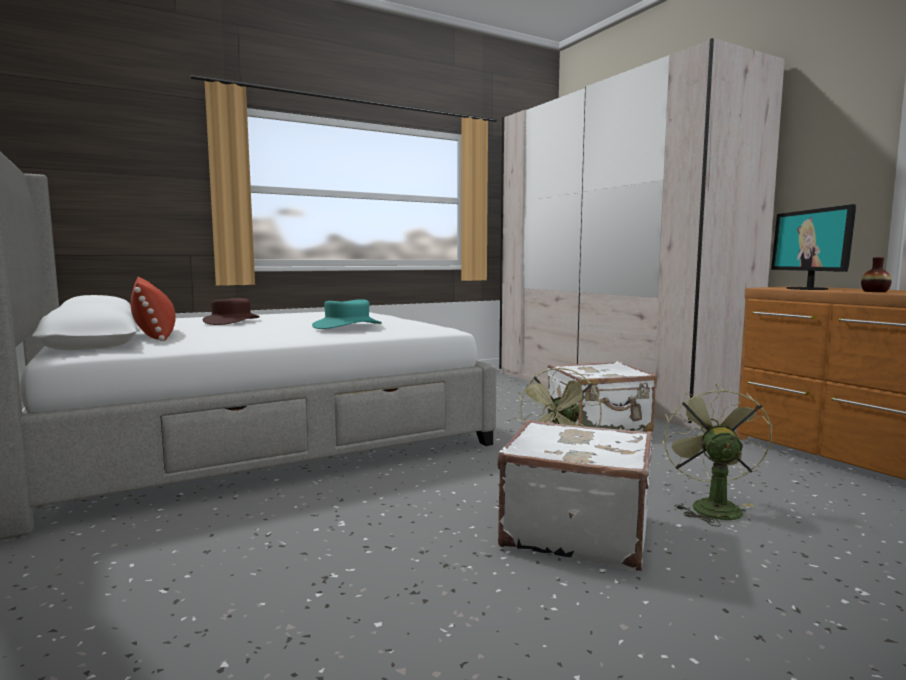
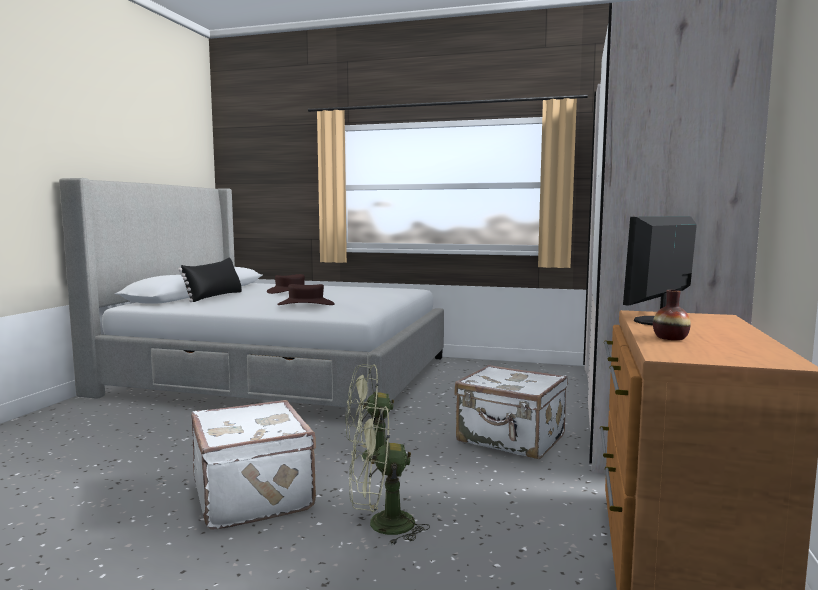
camera: 45 degrees right, 0 degrees up
(155, 334) = (214, 296): red pillow -> black pillow
(347, 326) = (306, 304): turquoise hat -> brown hat
(711, 506) = (381, 526): green fan -> green fan turned 150 degrees counterclockwise

